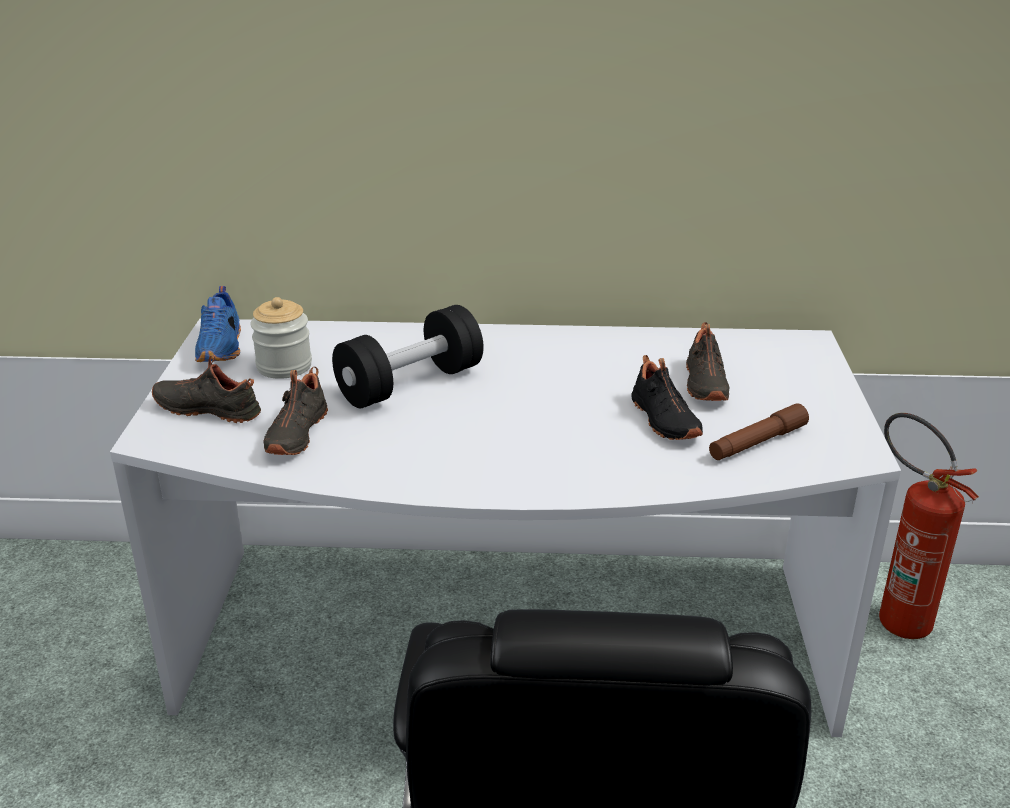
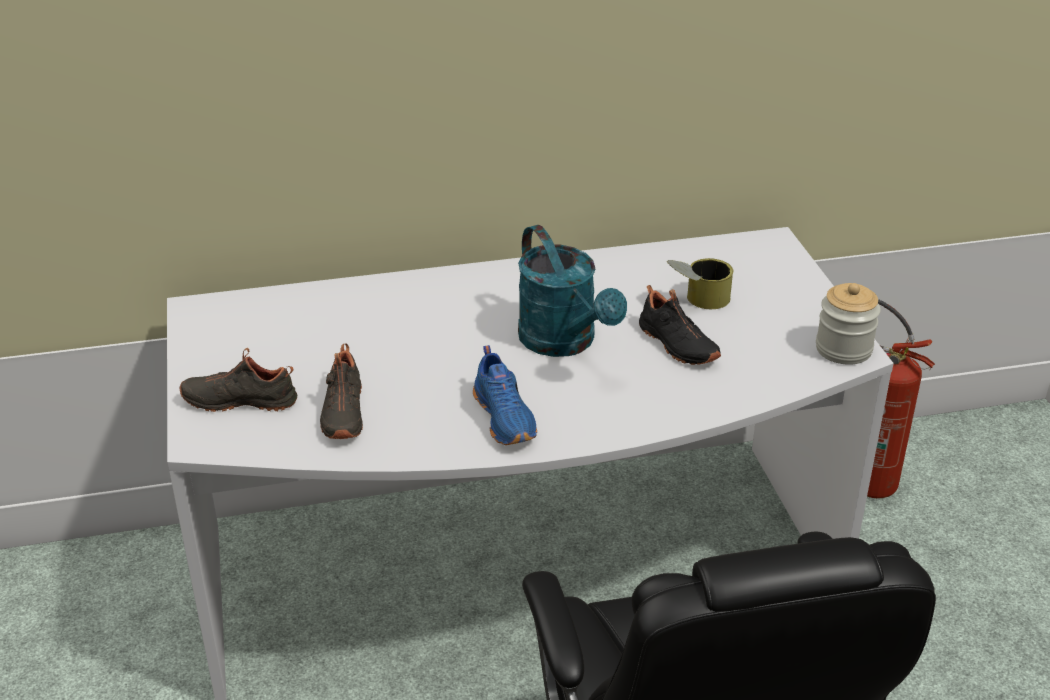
camera: 15 degrees left, 5 degrees up
(222, 347) = (212, 329): blue shoe -> blue shoe (506, 418)
(284, 366) = (289, 341): jar -> jar (843, 349)
(410, 384) = (425, 342): black dumbbell -> none
(547, 403) = (565, 343): none -> turquoise watering can
(703, 383) = (697, 301): black shoe -> can
(757, 442) = (766, 355): brown flashlight -> none

